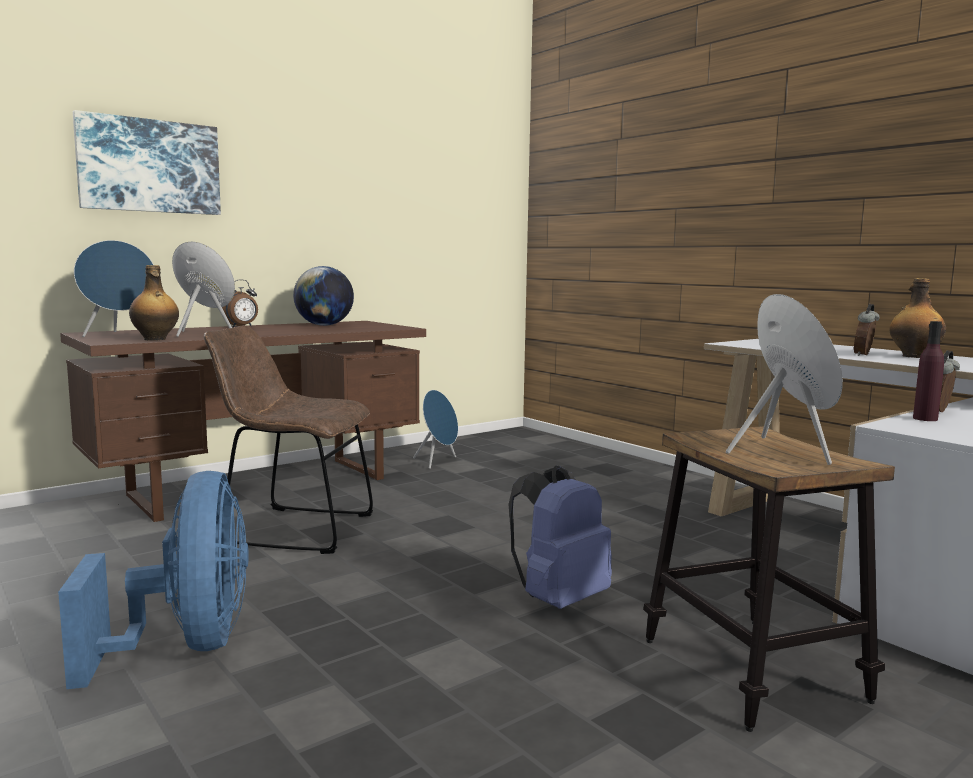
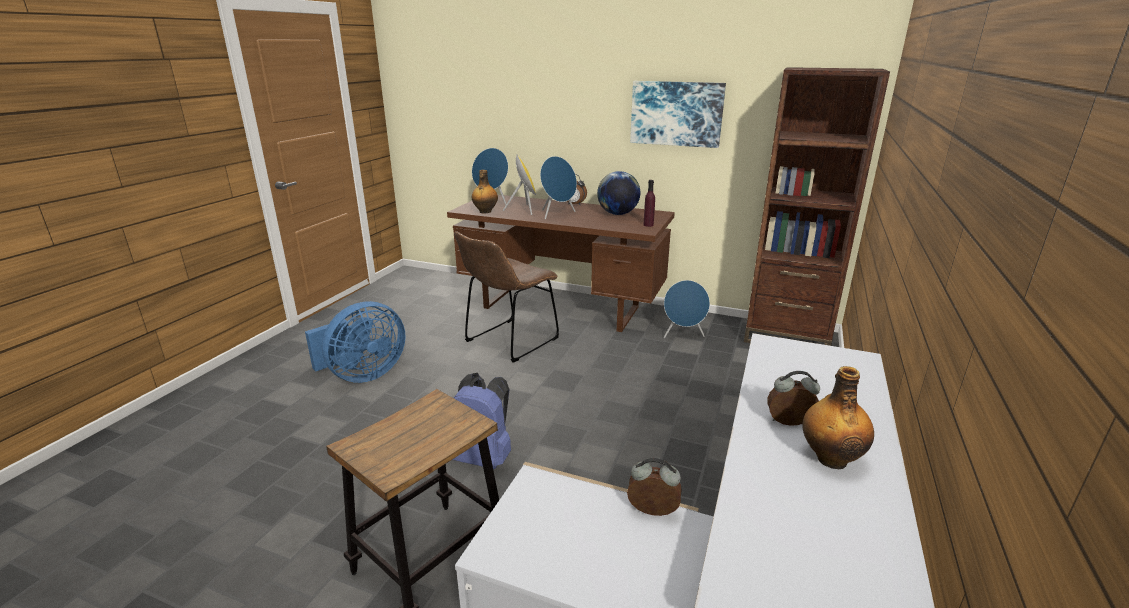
camera: 60 degrees right, 15 degrees up
(149, 166) = (534, 97): picture -> picture (676, 113)
(293, 529) = (508, 342): brown chair -> brown chair turned 120 degrees counterclockwise
(504, 438) = (786, 337): none -> brown bookcase
(782, 451) = (406, 440): blue speaker -> blue speaker (557, 214)
(925, 419) = (596, 503): purple bottle -> purple bottle (648, 225)

